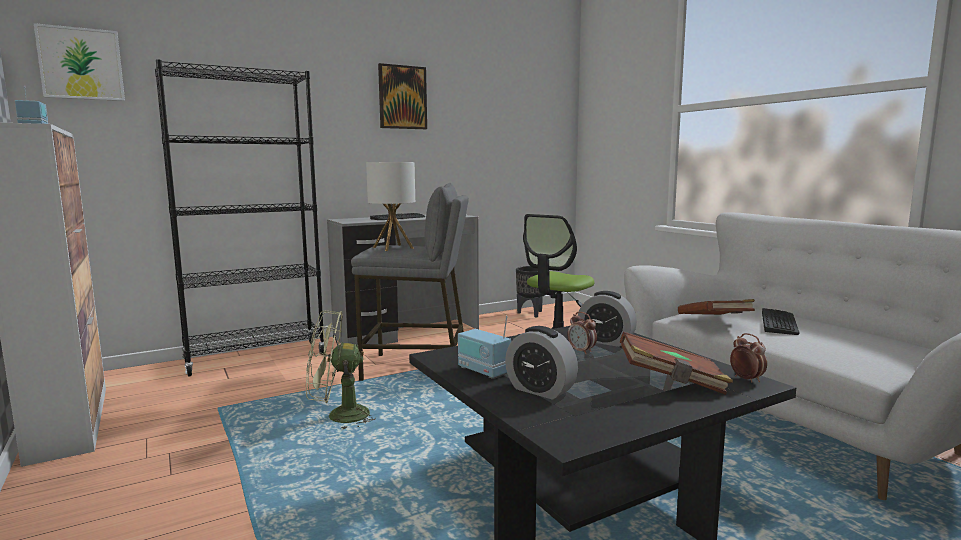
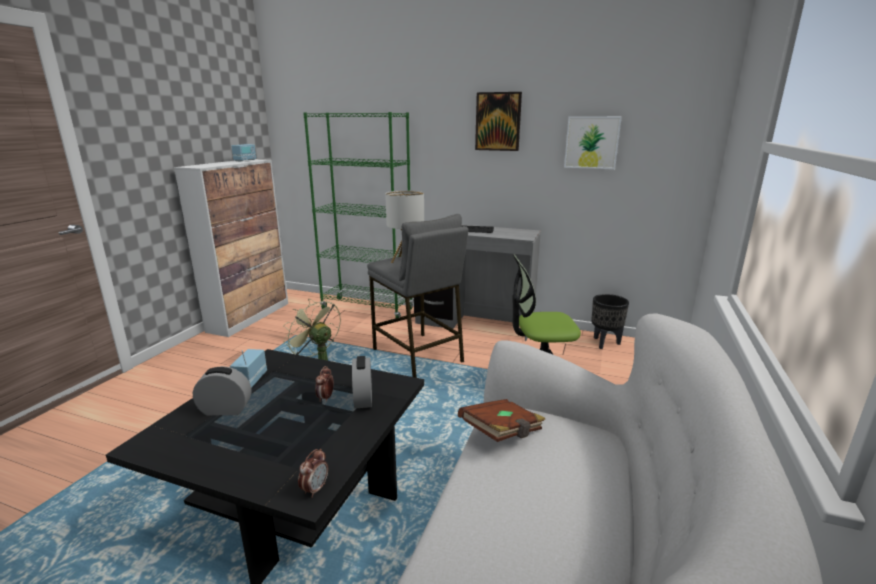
camera: 50 degrees right, 10 degrees up
(81, 64) = (296, 112): picture -> picture (592, 142)
(256, 358) = (367, 309): black bookcase -> green bookcase
(540, 390) = (225, 410): alarm clock -> alarm clock turned 90 degrees clockwise
(671, 382) = (279, 454): brown book -> none
(779, 323) = (556, 472): keyboard -> none

